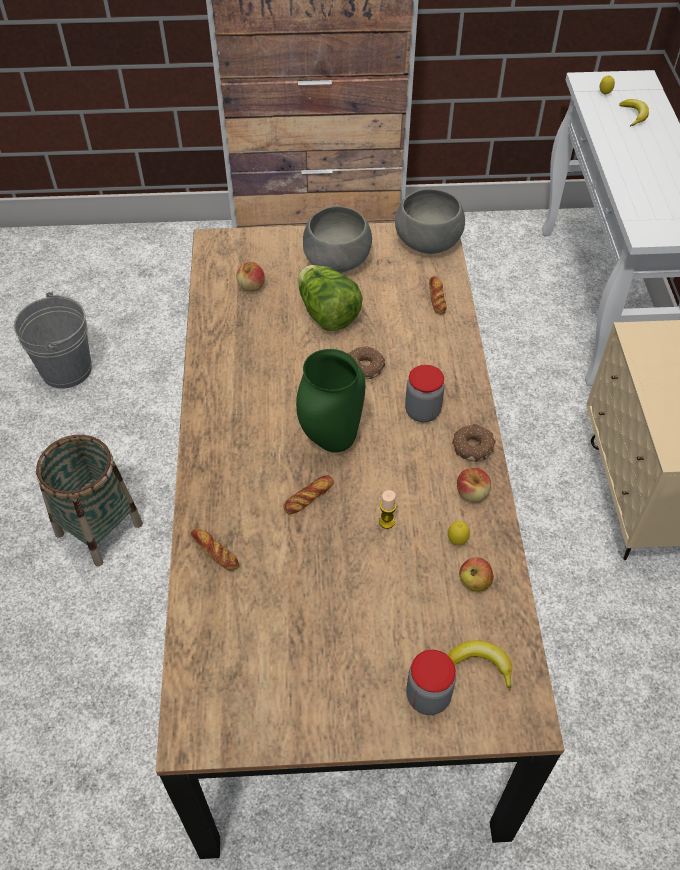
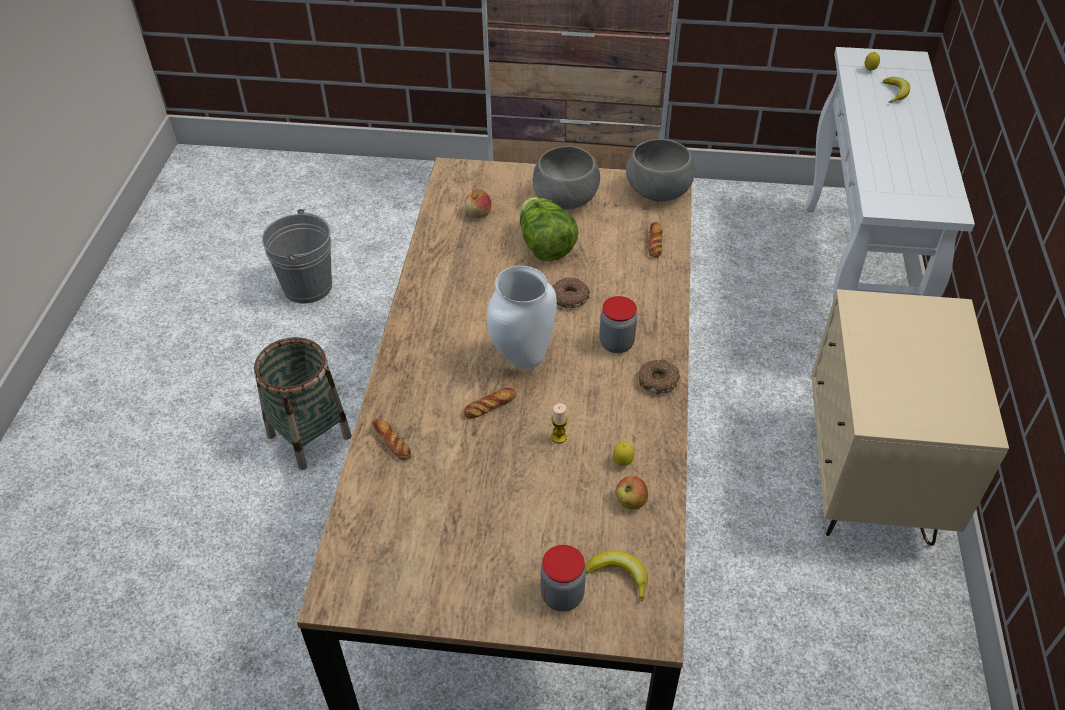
camera: 10 degrees right, 5 degrees down
(330, 440) = (522, 359): green vase -> white vase
(472, 493) = (647, 422): apple -> none

